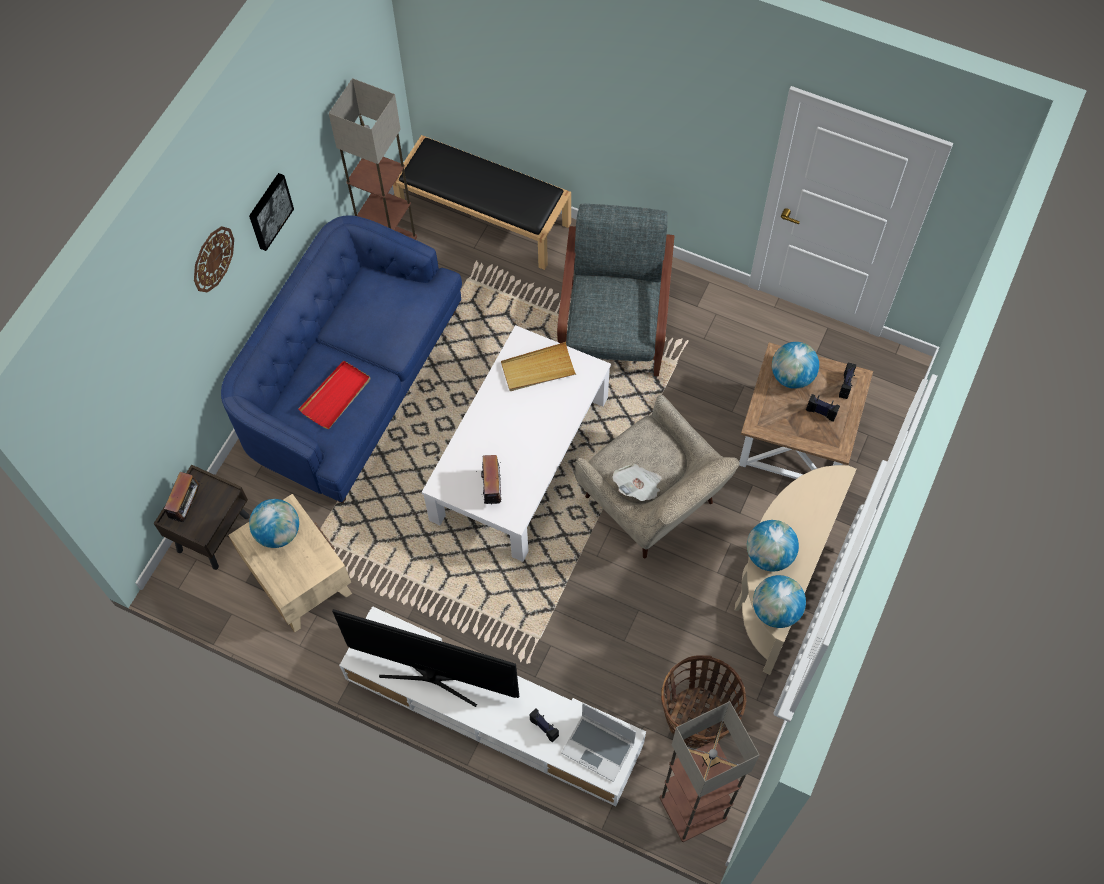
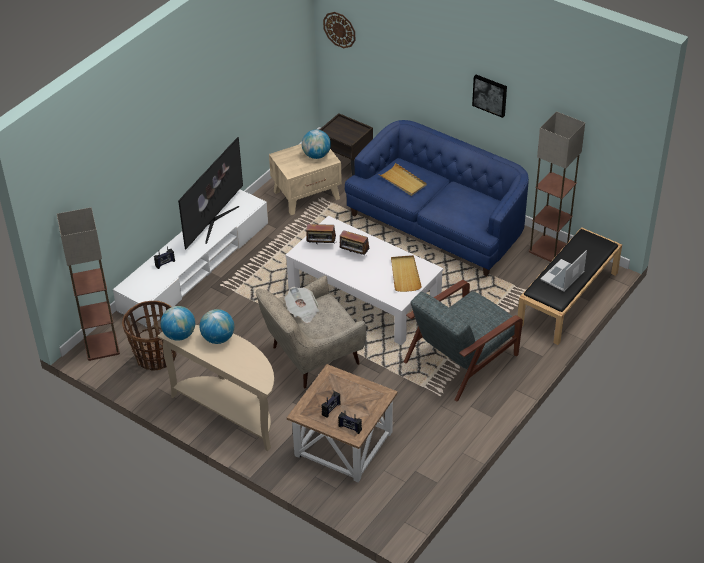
camera: 100 degrees right, 20 degrees down
(188, 506) = (346, 126): radio -> radio (354, 254)
(212, 259) = (442, 56): wall clock -> wall clock (339, 29)
(336, 396) = (403, 181): red tray -> beige tray
(599, 747) = (144, 285): laptop -> laptop (562, 277)
(614, 324) = (462, 357): grey armchair -> grey armchair turned 120 degrees clockwise
(792, 376) = (365, 399): globe -> none

